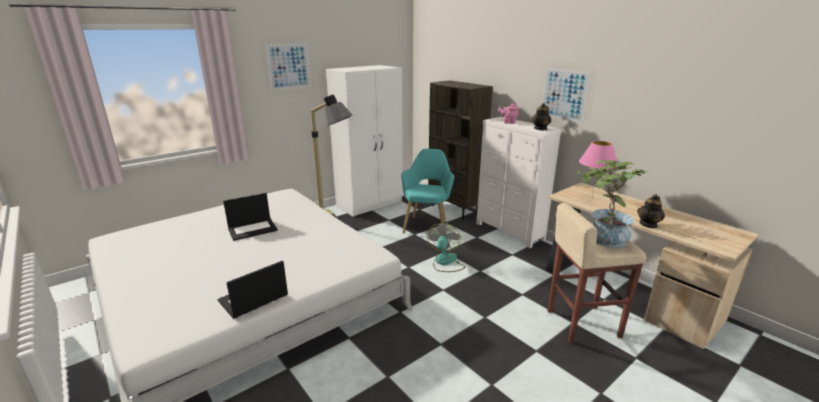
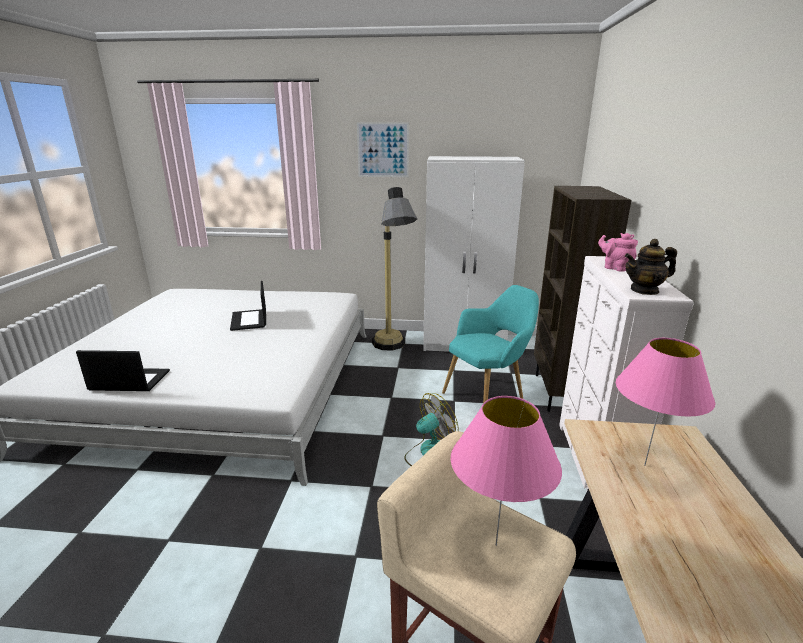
camera: 45 degrees right, 0 degrees up
(253, 229) = (249, 320): laptop -> laptop turned 60 degrees clockwise
(564, 95) = (712, 229): picture -> none
(601, 238) = (495, 545): potted plant -> pink table lamp
(648, 224) = (662, 591): teapot -> none

